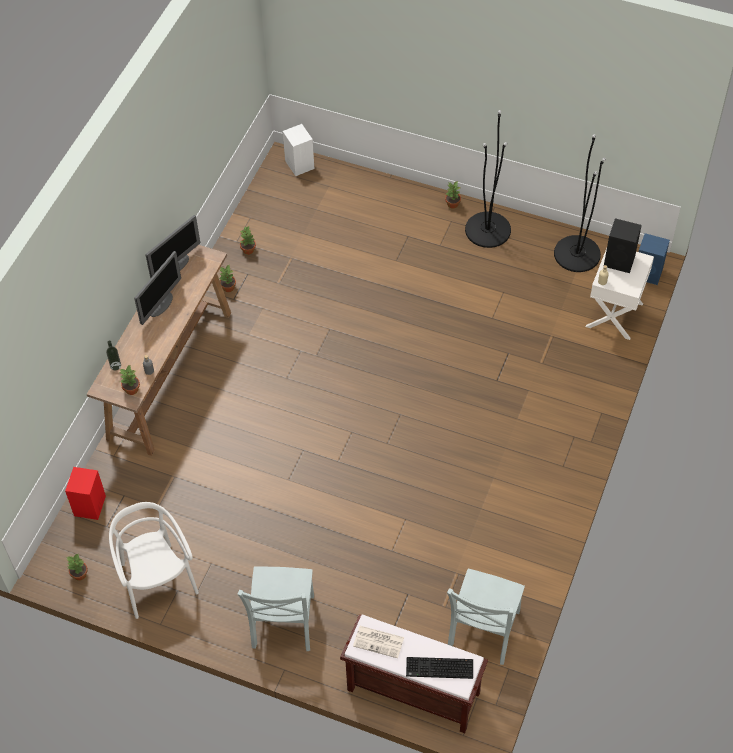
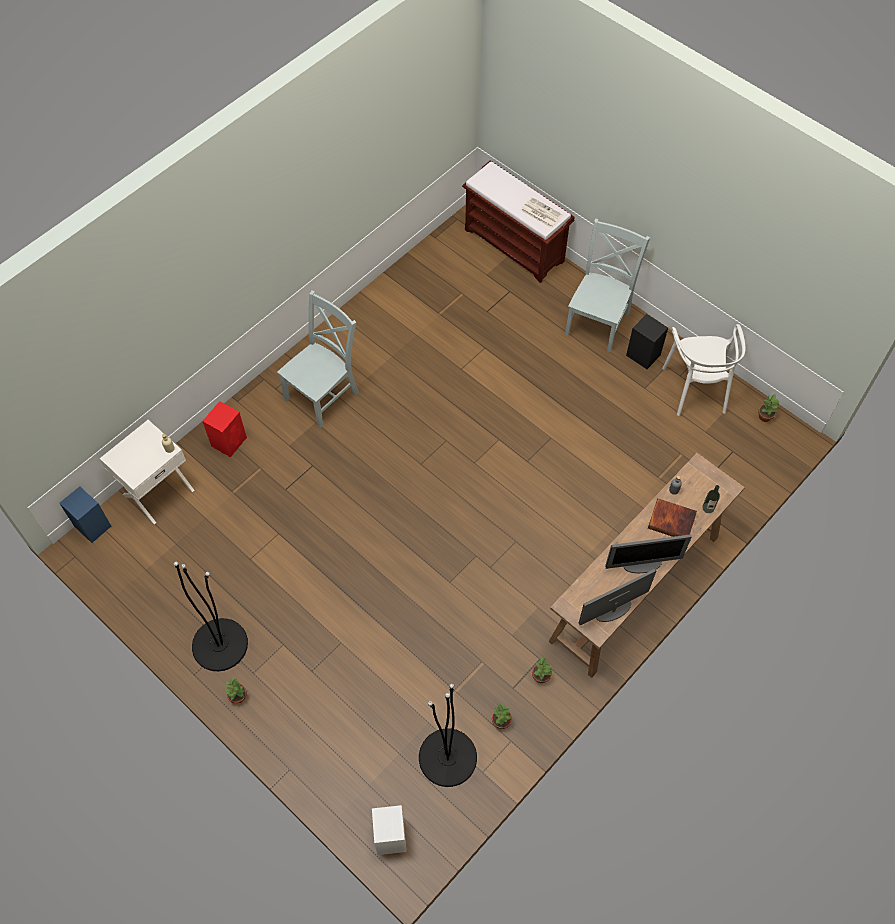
camera: 160 degrees left, 5 degrees up
(89, 506) = (745, 475): red speaker -> red speaker (229, 441)
(131, 389) = (697, 475): potted plant -> none
(144, 346) = (672, 520): none -> book
(161, 304) = (642, 564): monitor -> monitor turned 150 degrees counterclockwise
(438, 669) = (503, 183): keyboard -> none
(482, 632) = (441, 266): grey chair -> grey chair (324, 394)
(577, 254) = (146, 576): black floor lamp -> black floor lamp (447, 757)
(620, 261) = (136, 464): black speaker -> black speaker (642, 354)

